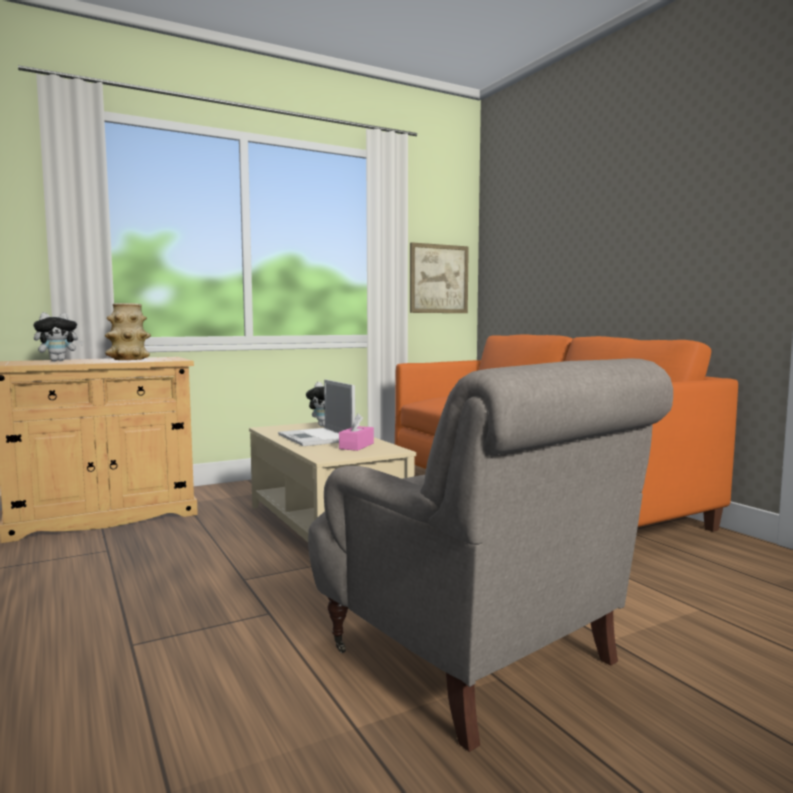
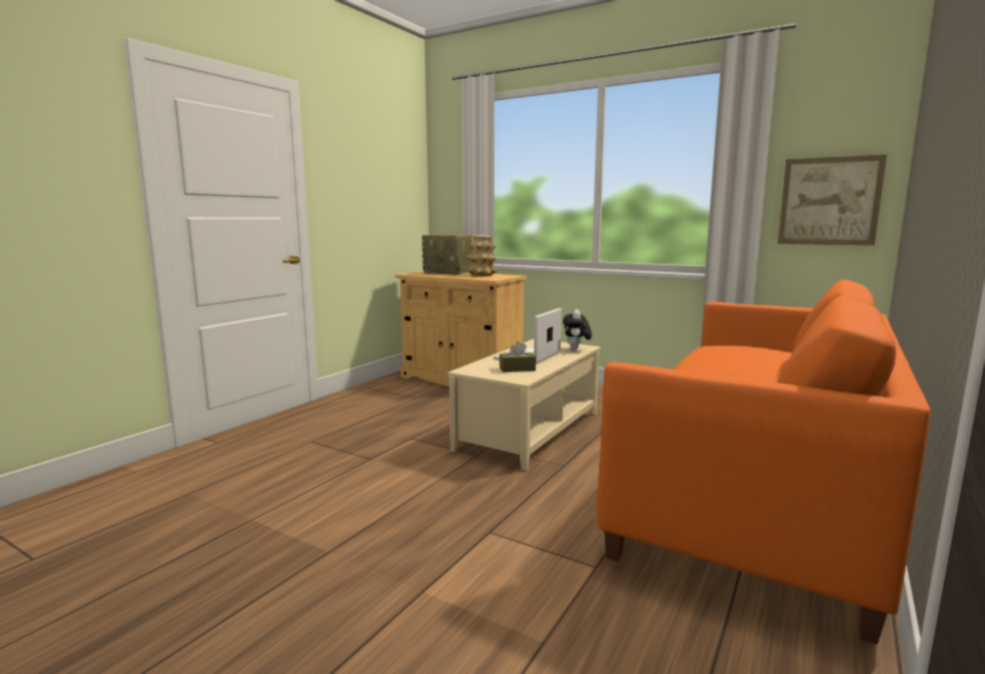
camera: 60 degrees right, 5 degrees up
(58, 360) = (448, 273): plush toy -> radio
(356, 446) = (517, 369): pink tissue box -> brown tissue box
(476, 658) = (352, 537): grey armchair -> none

